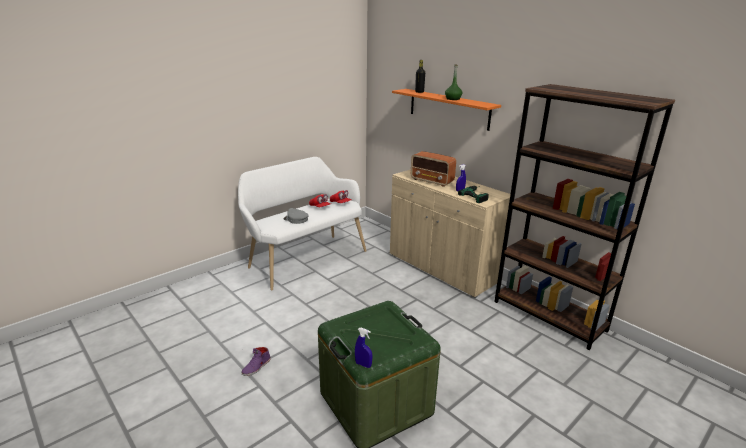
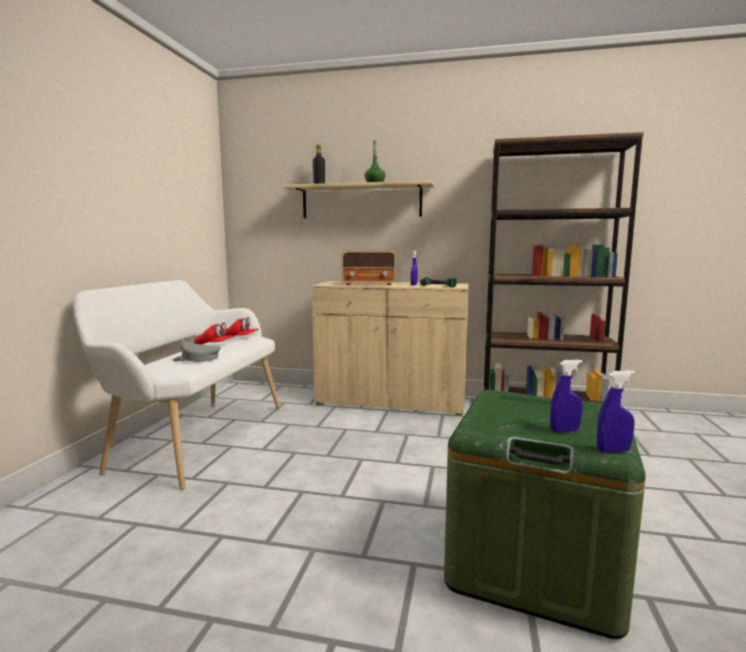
camera: 35 degrees left, 15 degrees down
(256, 367) = (287, 611): purple shoe -> none
(372, 344) = (564, 430): none -> blue spray bottle
(448, 109) = (361, 201): orange shelf -> beige shelf

